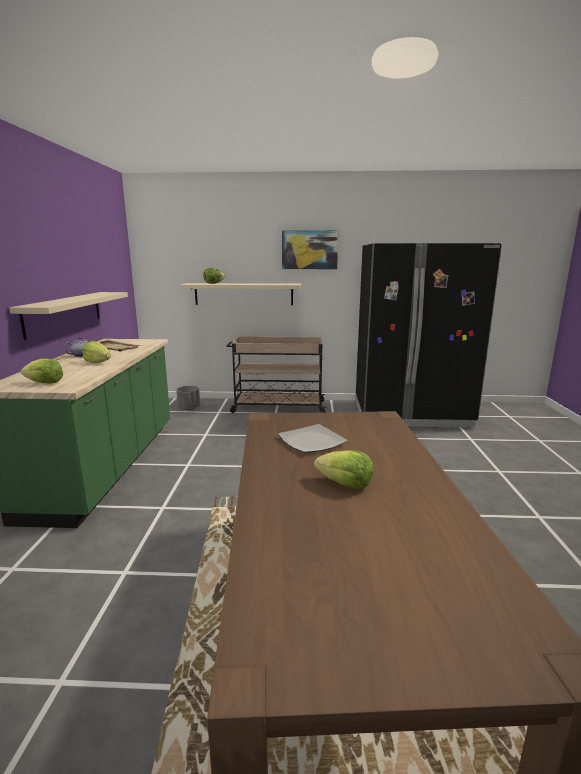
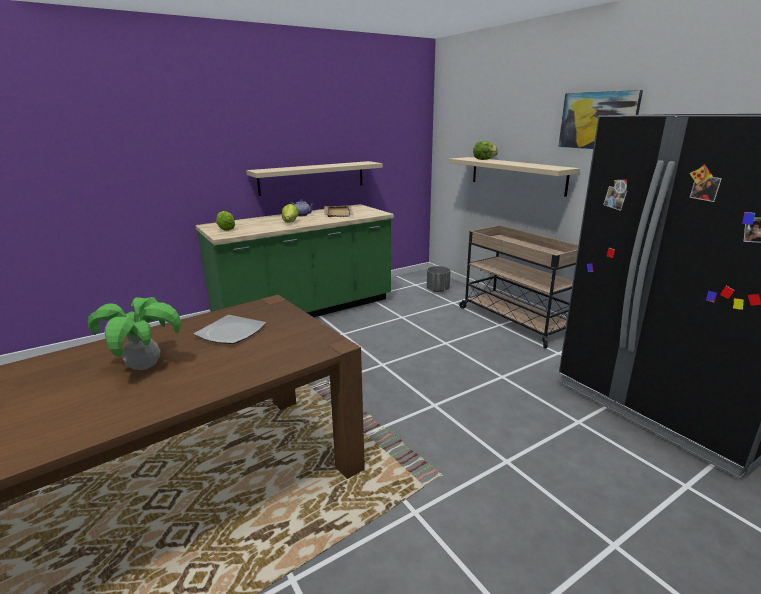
camera: 55 degrees right, 5 degrees up
(345, 484) = (144, 367): lettuce -> potted plant

